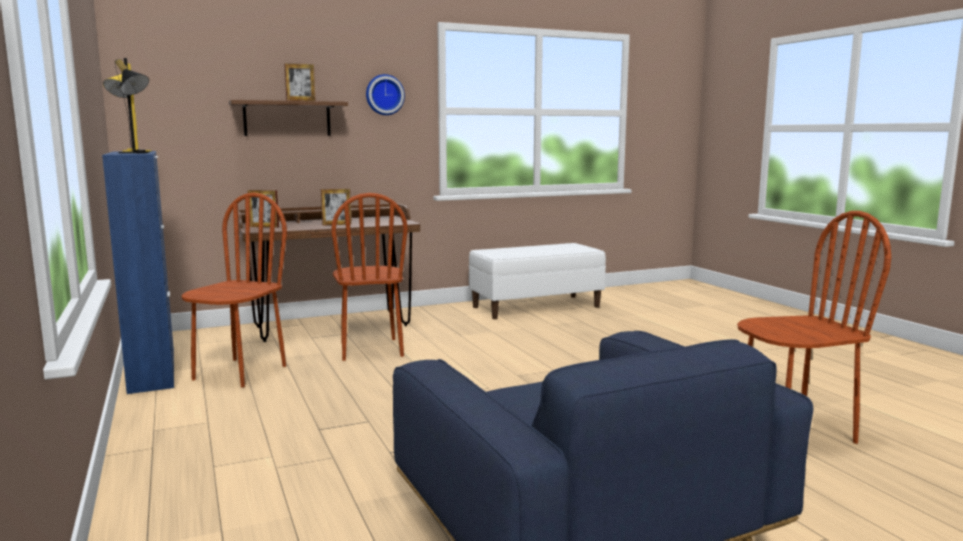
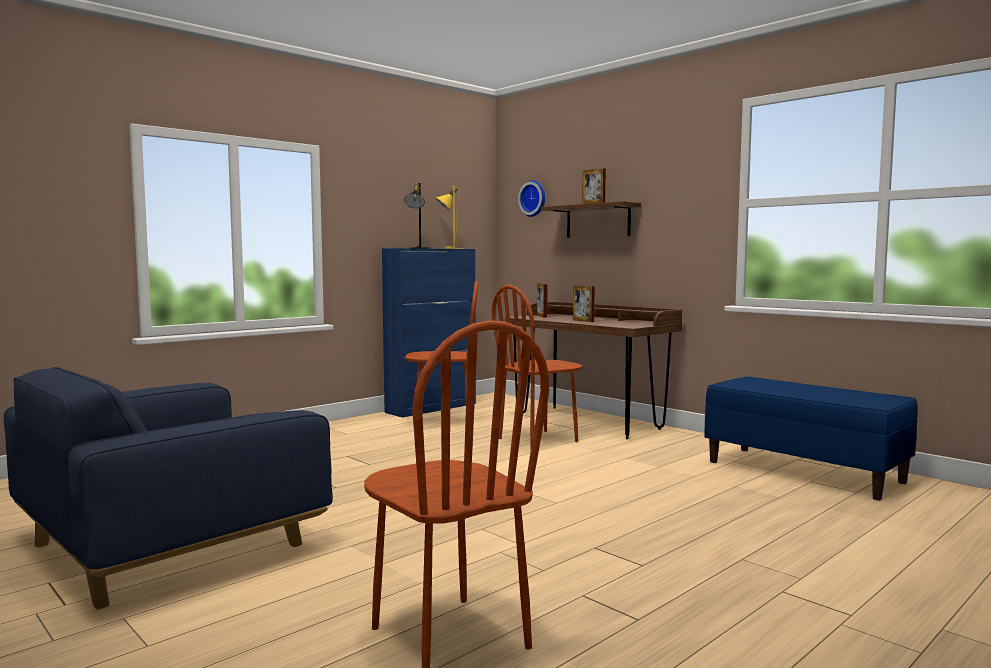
camera: 70 degrees right, 5 degrees down
(384, 95) = (681, 191): wall clock -> wall clock (534, 198)
(536, 307) = (804, 472): white bench -> blue bench

